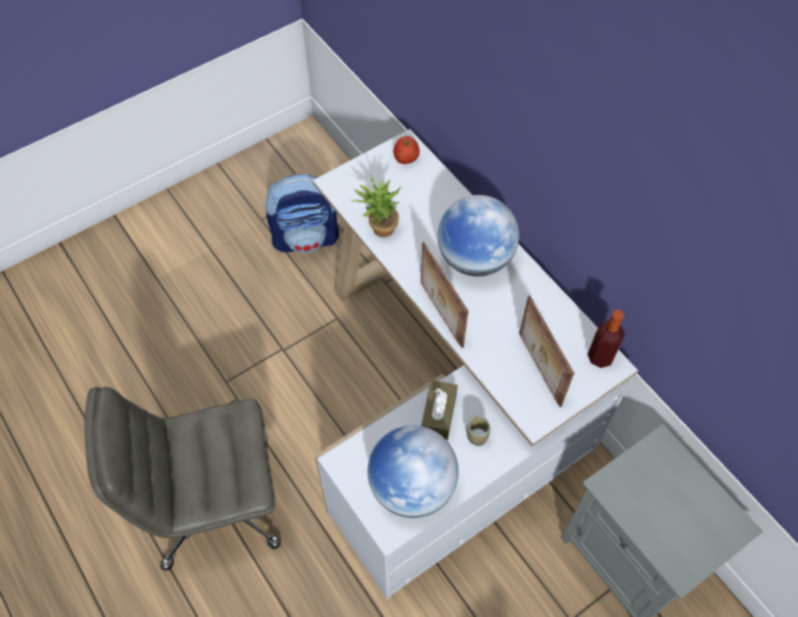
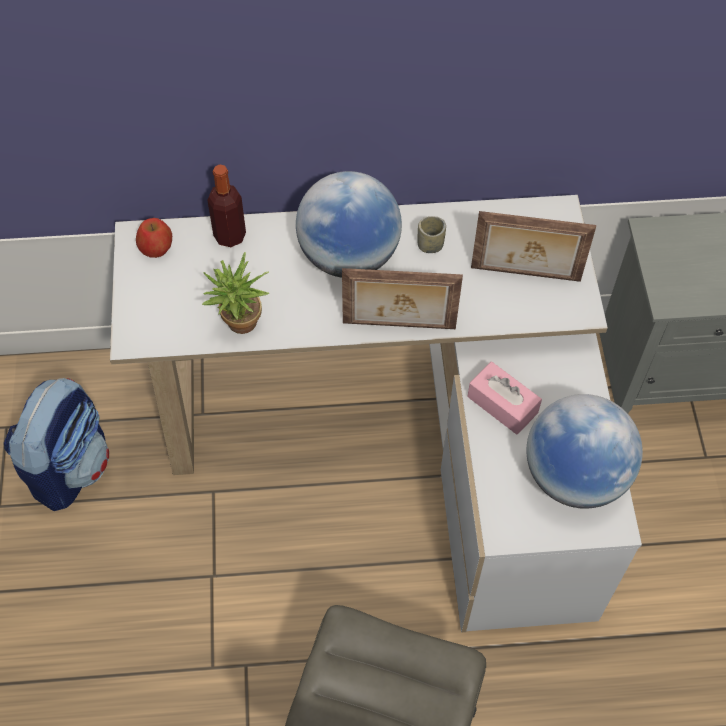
camera: 60 degrees left, 0 degrees up
(438, 414) = (502, 404): brown tissue box -> pink tissue box
(477, 436) = (550, 383): cup -> cup (430, 245)
(600, 357) = (544, 215): bottle -> bottle (230, 236)

